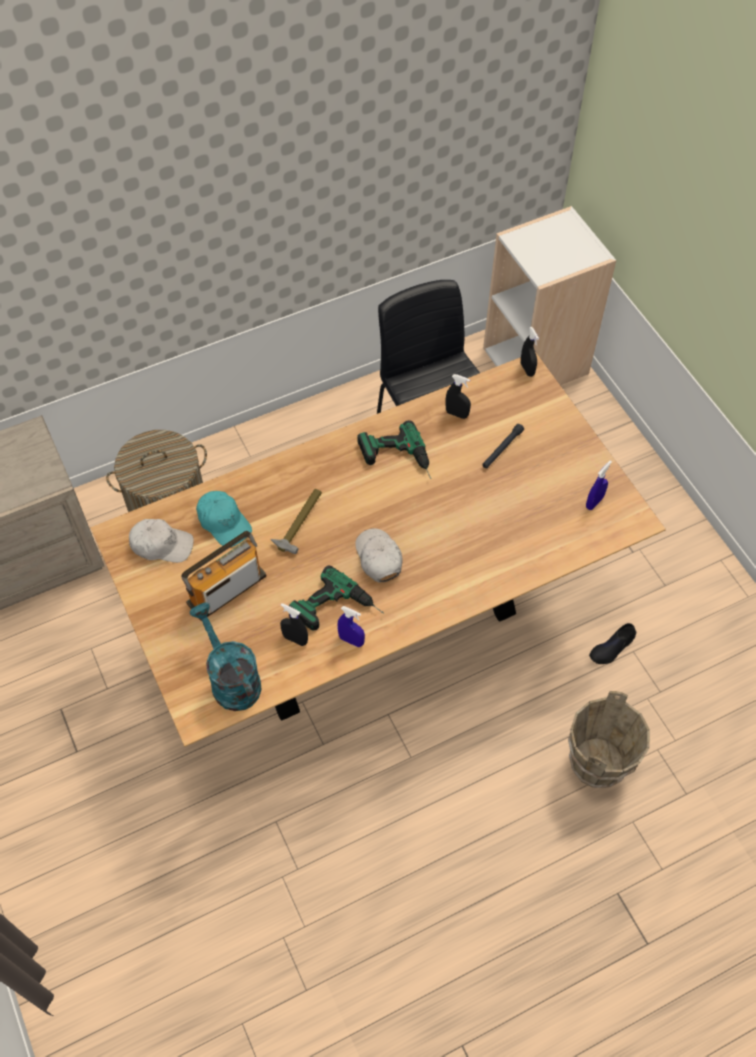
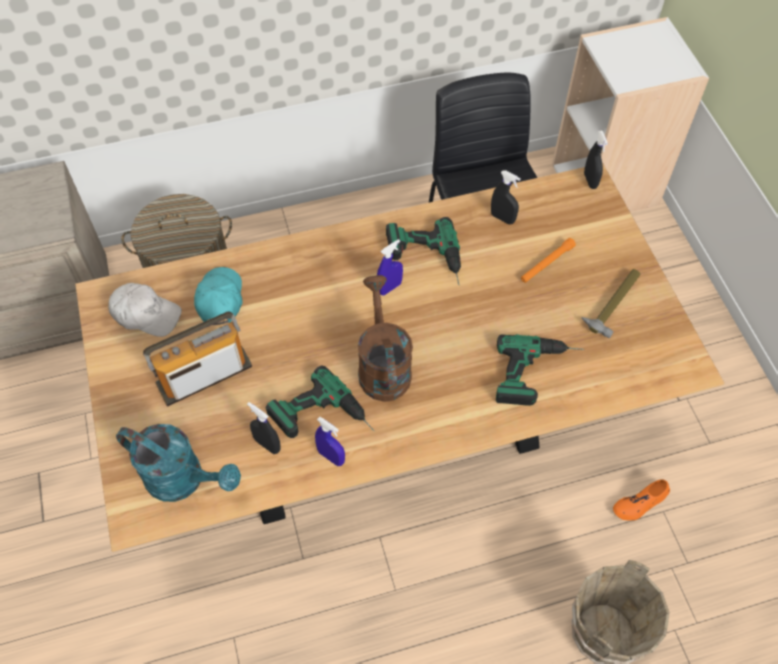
camera: 10 degrees right, 0 degrees up
(224, 522) = (219, 299): turquoise cap -> turquoise cap turned 150 degrees counterclockwise
(231, 678) = (184, 479): turquoise watering can -> turquoise watering can turned 135 degrees clockwise
(300, 523) = (303, 312): hammer -> hammer (613, 304)
(378, 558) = (382, 366): white cap -> brown watering can
(502, 449) = (546, 264): black flashlight -> orange flashlight
(511, 544) = (538, 373): none -> power drill
(594, 502) = (644, 339): blue spray bottle -> blue spray bottle (389, 288)
(612, 647) = (640, 503): black shoe -> orange shoe

